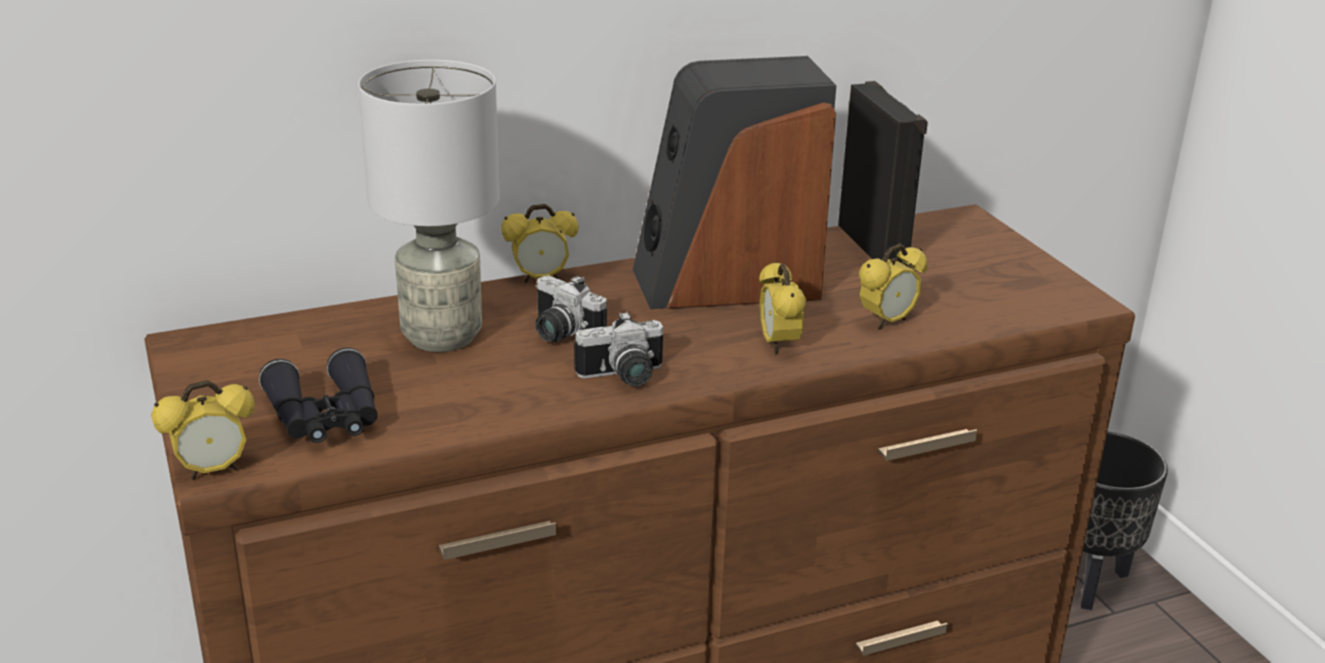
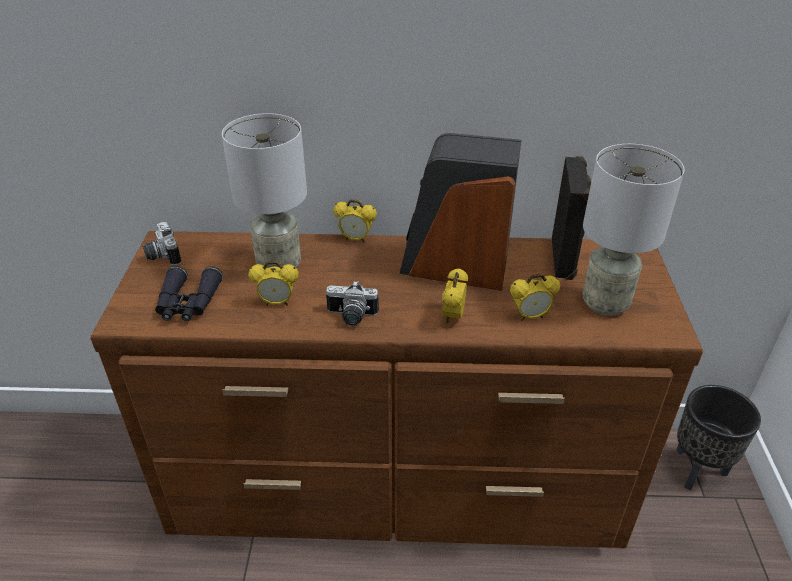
camera: 25 degrees right, 10 degrees up
(213, 471) = (116, 322): alarm clock -> alarm clock (277, 303)
(560, 334) = (339, 279): camera -> camera (162, 255)
(974, 288) = (605, 304): none -> grey table lamp

